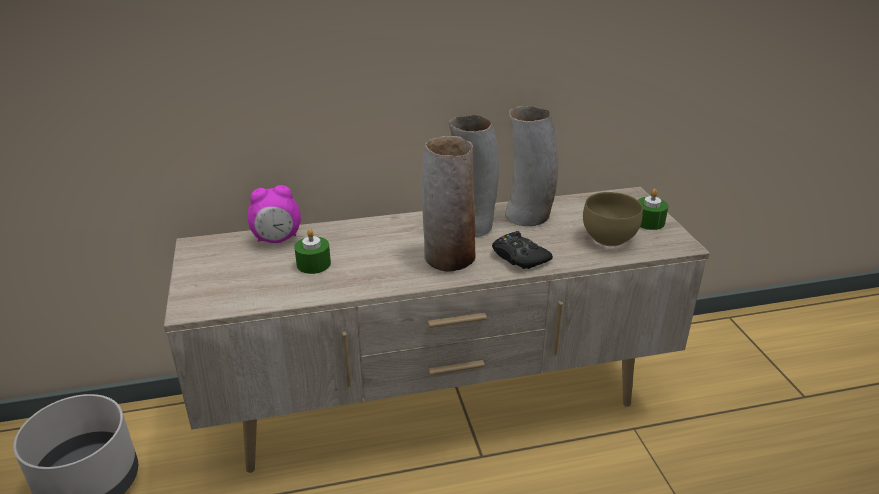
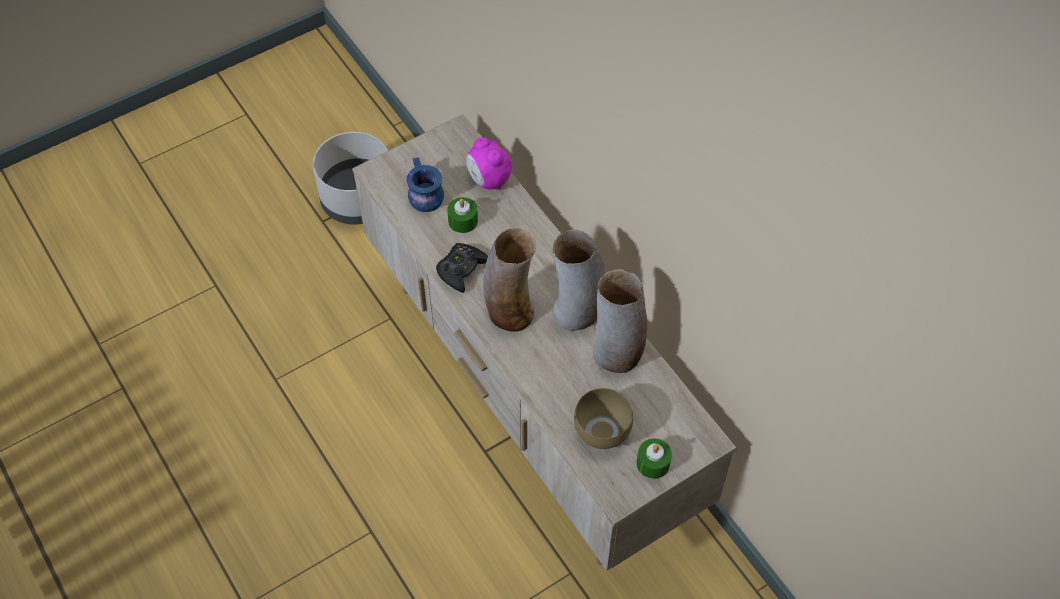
camera: 70 degrees right, 25 degrees up
(255, 283) = (422, 195): none -> blue mug
(519, 257) = (536, 364): black game controller -> black game controller (462, 270)

